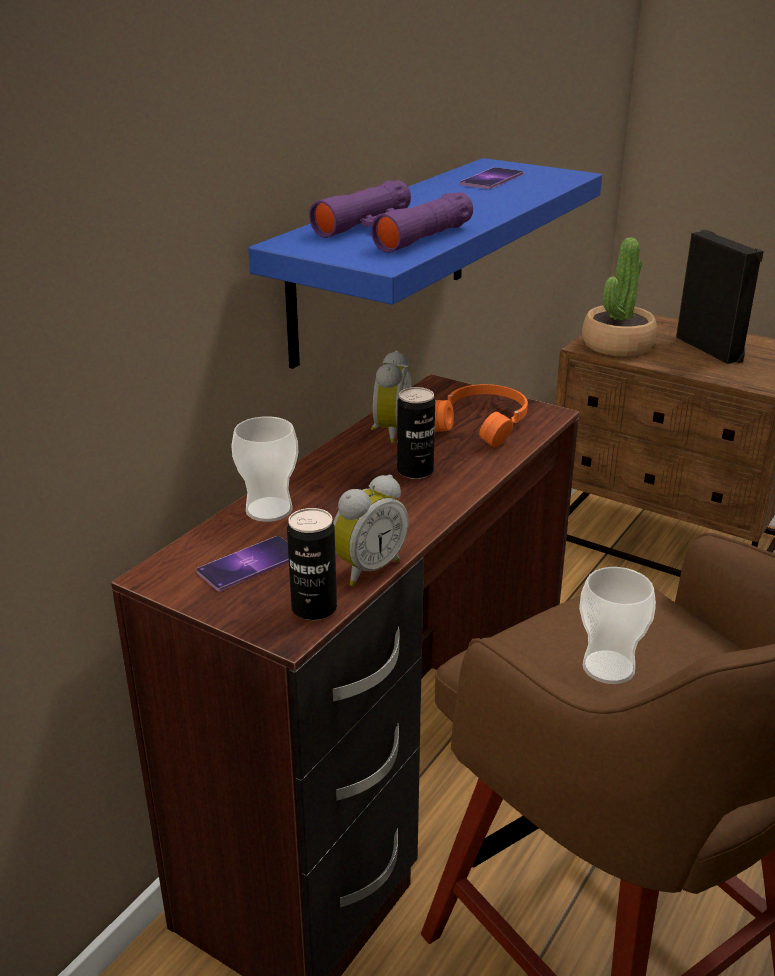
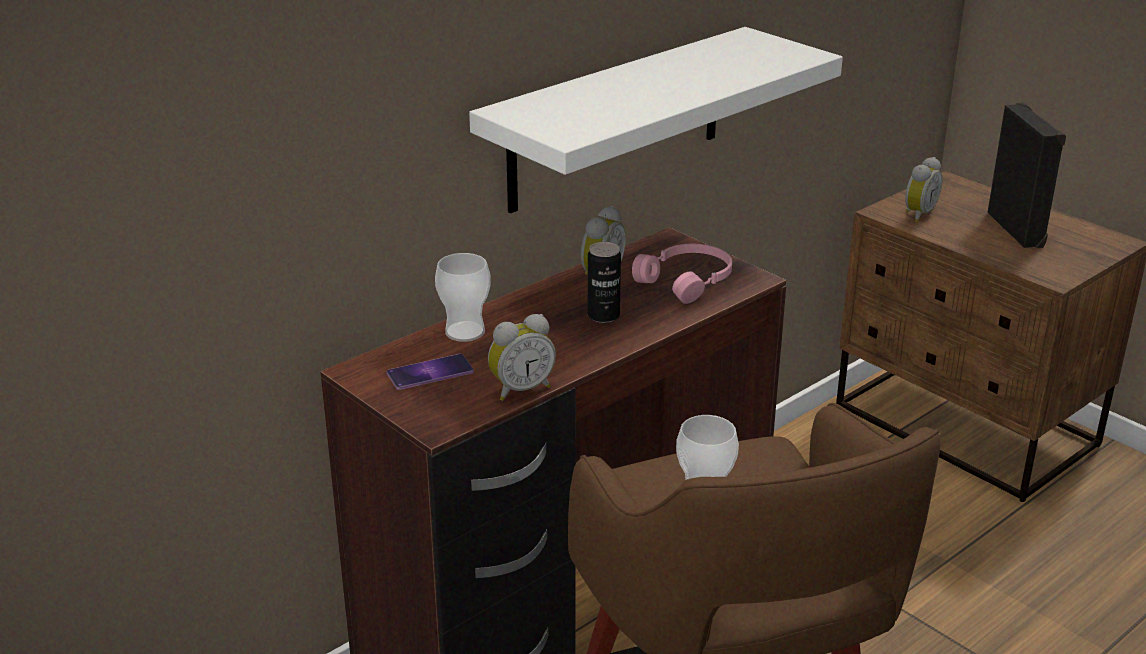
camera: 15 degrees right, 0 degrees up
(314, 608) = (464, 413): can -> none
(382, 258) = (617, 119): blue shelf -> white shelf
(392, 231) = (596, 106): purple binoculars -> none
(483, 424) = (688, 281): orange headphones -> pink headphones
(491, 179) = (730, 54): phone -> none
(617, 345) = (917, 214): potted plant -> alarm clock

